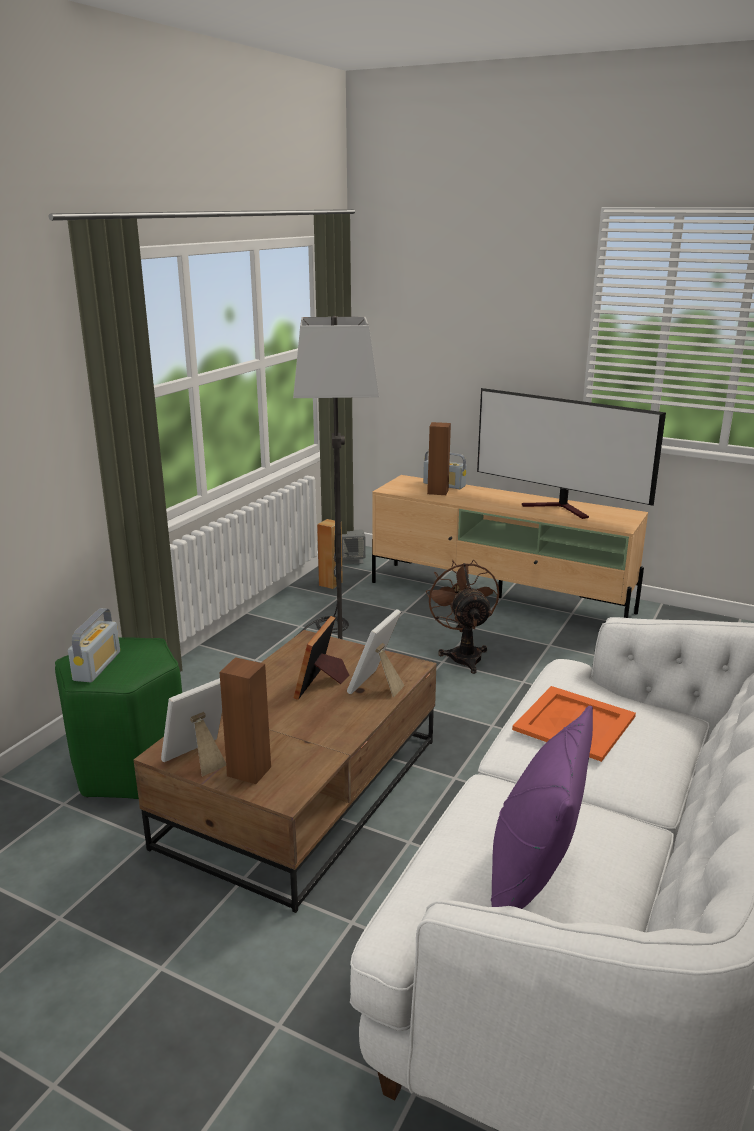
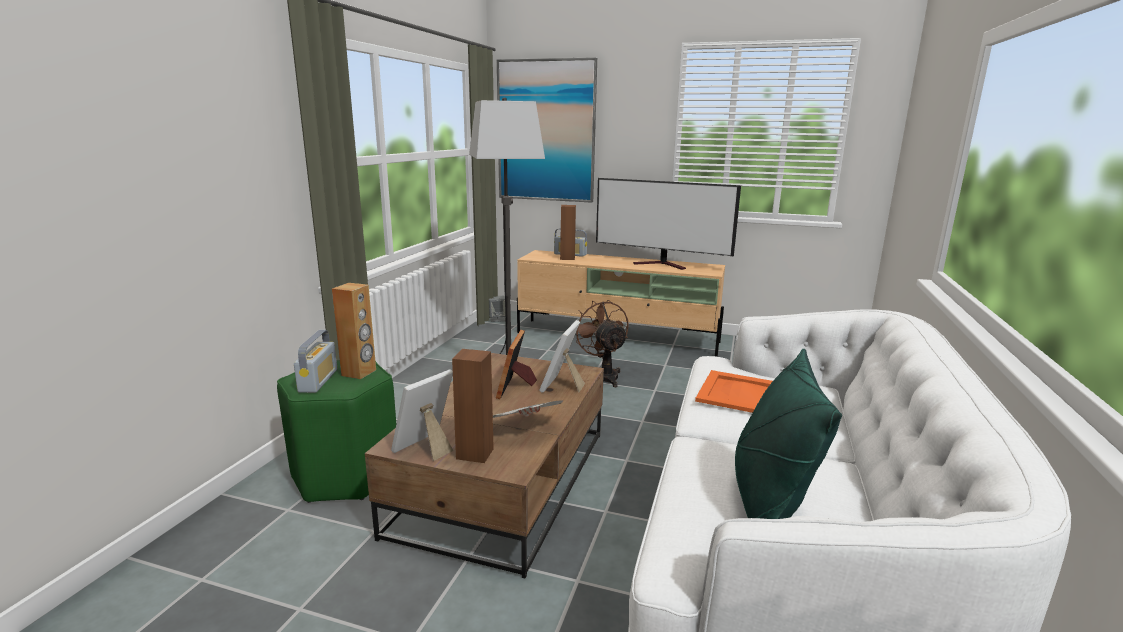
camera: 10 degrees left, 5 degrees down
(315, 742) = (526, 428): none -> newspaper
(331, 584) = (485, 335): brown speaker -> brown speaker (359, 373)
(420, 319) = (546, 131): none -> picture
(532, 874) = (768, 502): purple pillow -> green pillow

